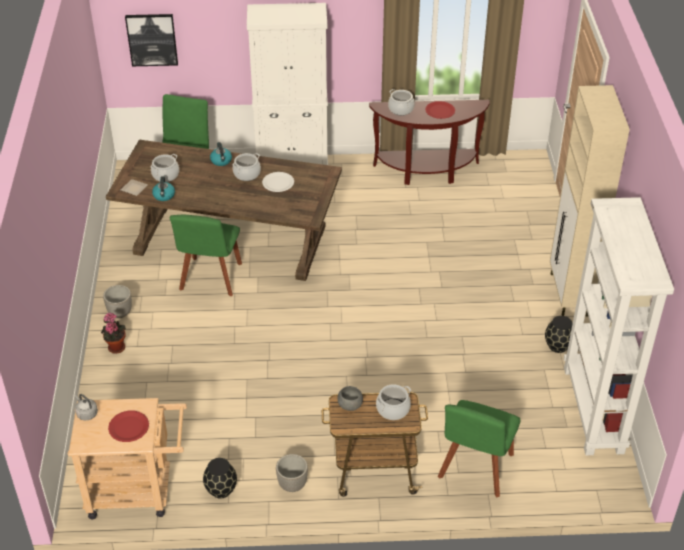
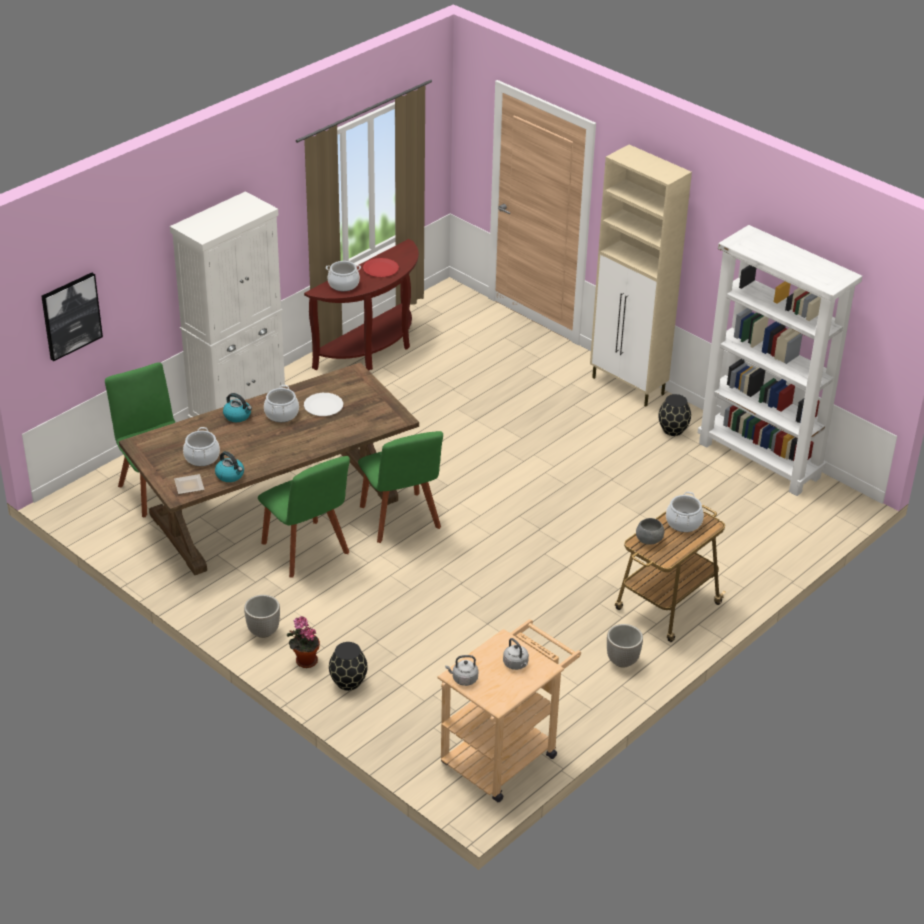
camera: 45 degrees left, 5 degrees down
(129, 427) = (516, 664): red plate -> grey kettle
(220, 490) = (572, 704): black vase -> black vase (348, 682)
(475, 469) = (737, 556): green chair -> green chair (401, 520)

